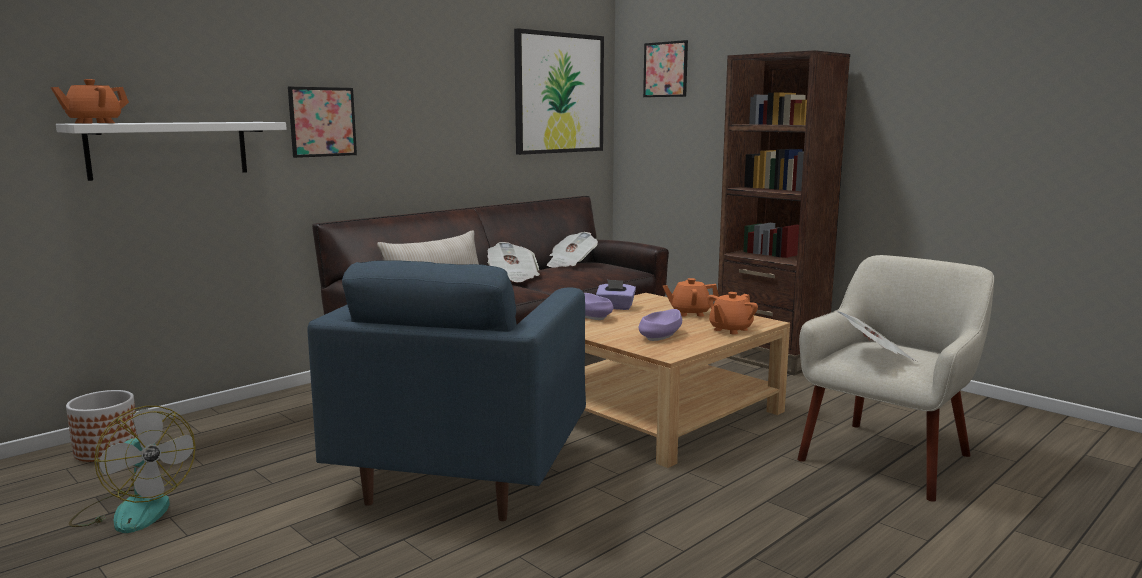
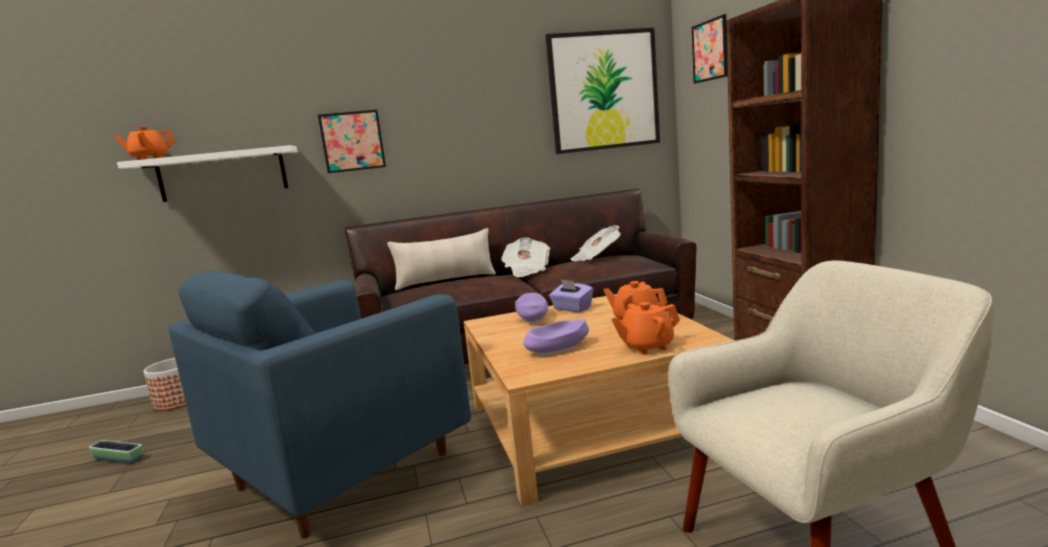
camera: 30 degrees right, 0 degrees up
(134, 509) = (118, 459): fan -> planter
(874, 356) = (764, 413): newspaper -> none

